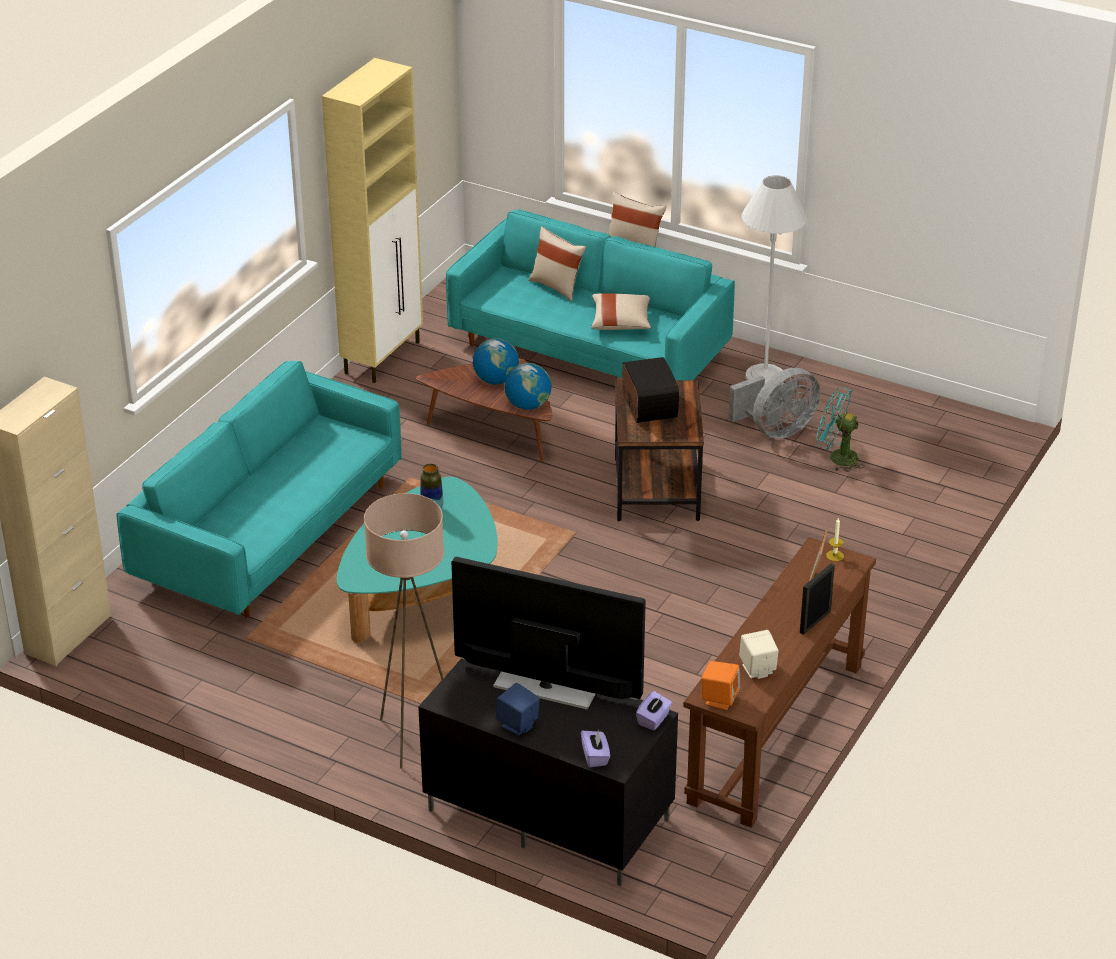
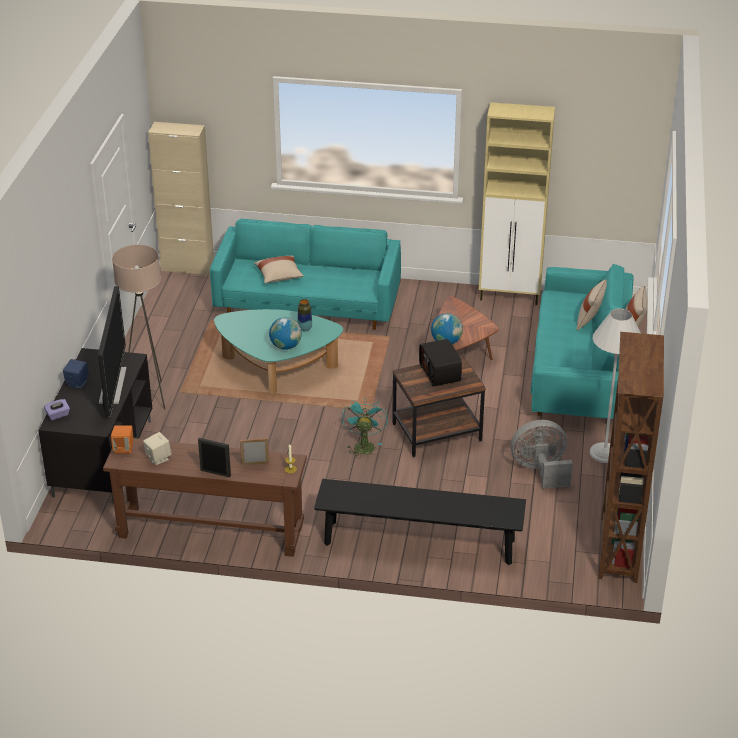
camera: 70 degrees right, 0 degrees up
(496, 380) = (466, 324): globe -> globe (286, 346)
(621, 322) = (565, 355): beige pillow -> beige pillow (279, 276)
(648, 405) = (441, 373): radio -> radio turned 105 degrees clockwise
(654, 720) = (97, 429): purple tissue box -> none
(776, 430) = (540, 471): grey fan -> grey fan turned 135 degrees clockwise
(837, 457) = (526, 504): turquoise fan -> turquoise fan (363, 445)
(875, 556) = (419, 542): none -> black bench
(947, 416) = (617, 550): none -> brown bookcase

